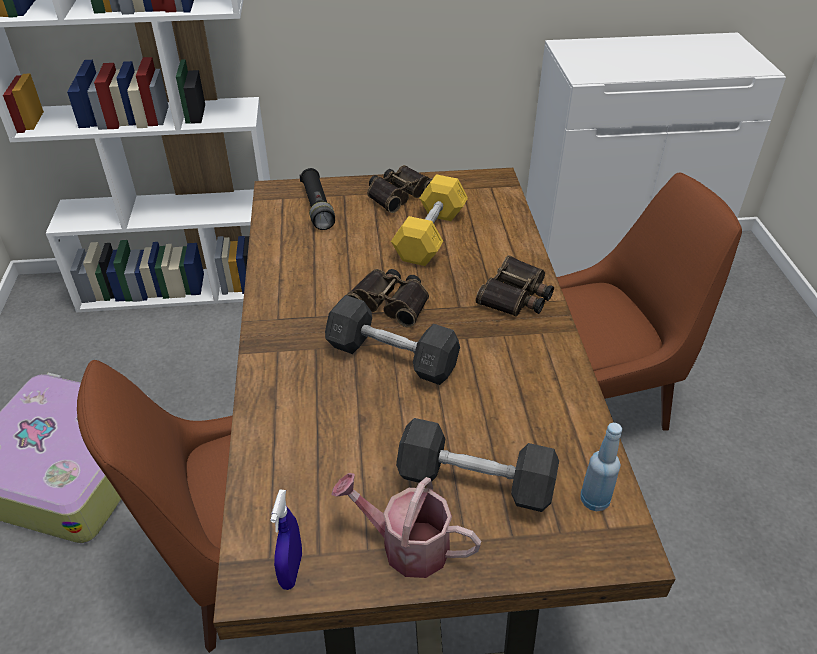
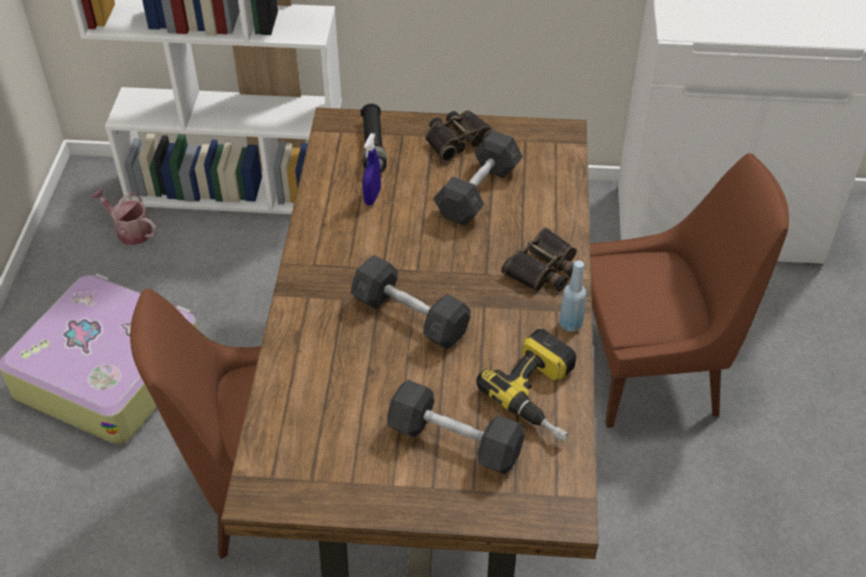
camera: 10 degrees right, 5 degrees up
(291, 570) = (287, 490): blue spray bottle -> blue spray bottle (372, 197)
(391, 302) = (422, 261): binoculars -> none
(406, 545) = (383, 484): watering can -> watering can (130, 231)
(430, 235) = (478, 192): yellow dumbbell -> grey dumbbell
(555, 418) = (542, 395): none -> power drill
(594, 500) = (553, 471): blue bottle -> blue bottle (570, 324)

